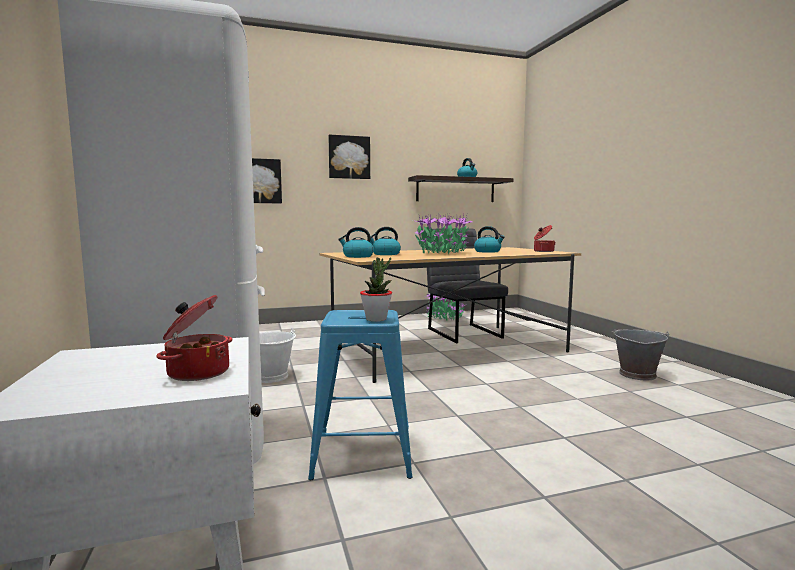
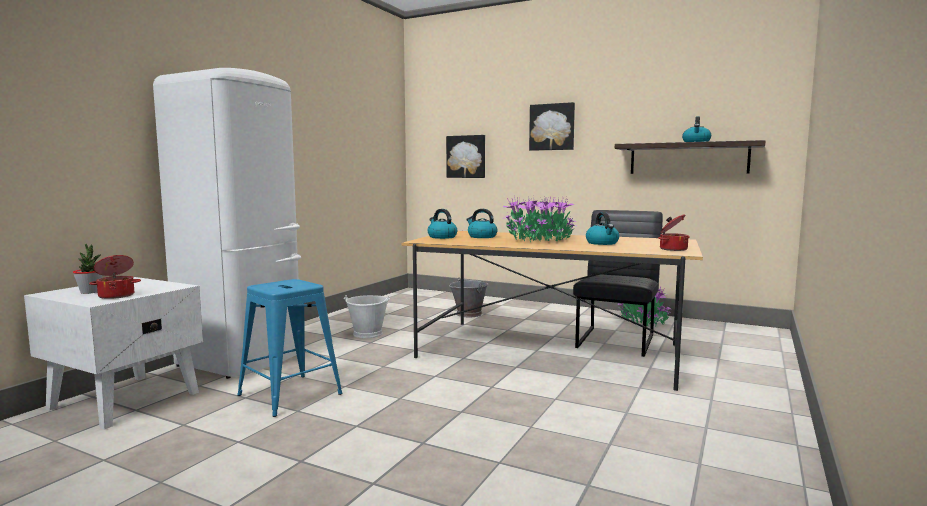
camera: 45 degrees right, 0 degrees up
(376, 319) = (279, 289): potted plant -> potted plant (90, 292)
(636, 374) = (680, 436): grey bucket -> grey bucket (469, 314)

